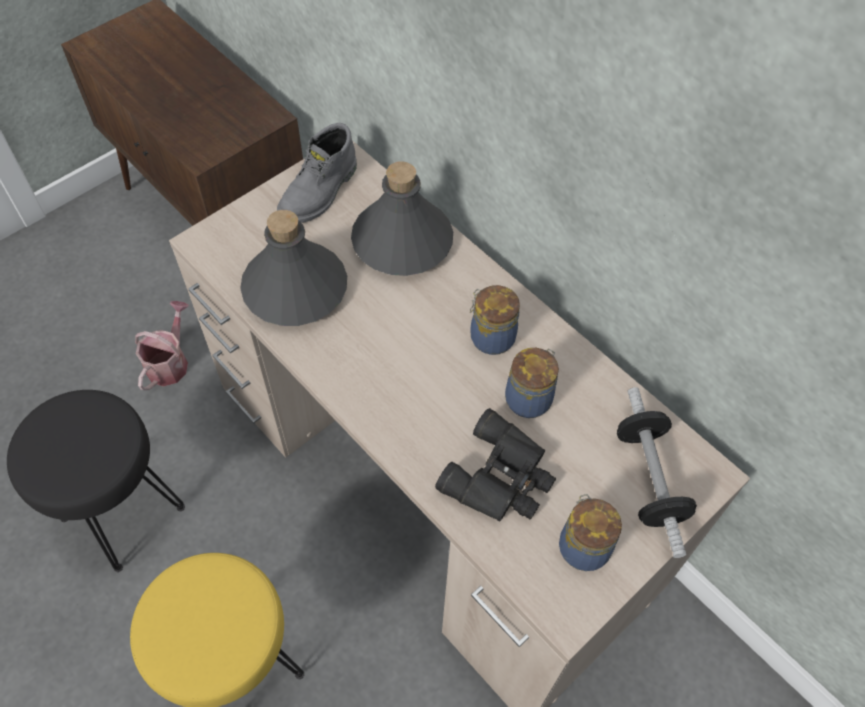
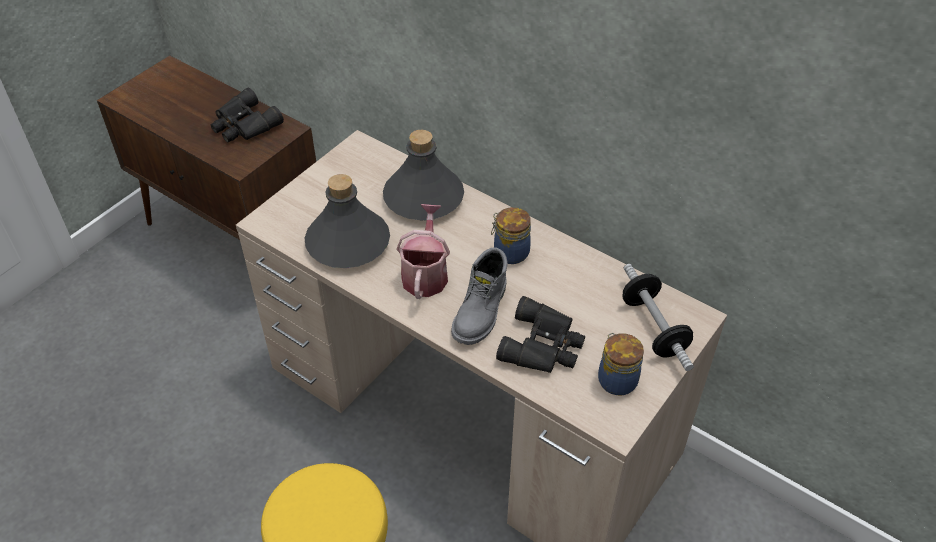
camera: 10 degrees left, 10 degrees down
(123, 511) = (207, 481): black stool -> none
(170, 362) = (220, 355): watering can -> watering can (425, 273)
(219, 103) = (244, 125): none -> black binoculars
(320, 193) = (349, 173): grey boot -> grey boot (481, 312)
(529, 398) = (550, 289): jar -> none

